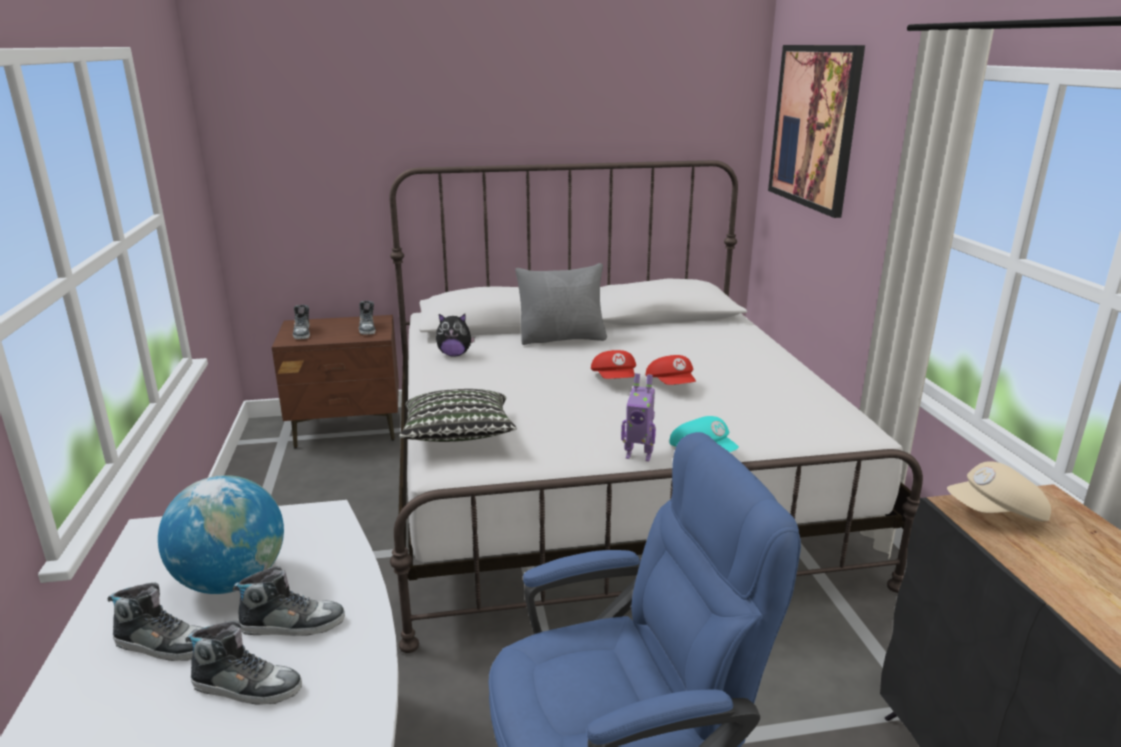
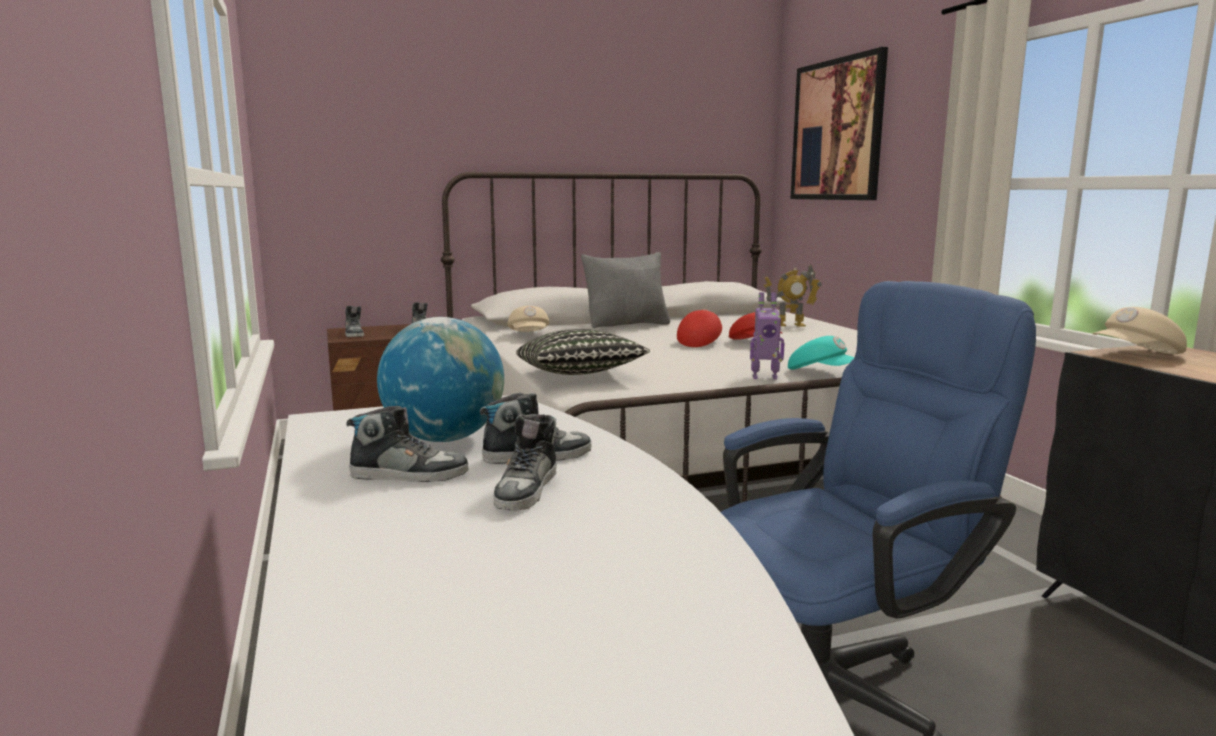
camera: 10 degrees left, 10 degrees down
(247, 686) = (527, 490): shoe -> shoe turned 105 degrees clockwise
(454, 354) = (529, 335): plush toy -> beige cap
(615, 380) = (700, 342): red cap -> red cap turned 135 degrees counterclockwise
(731, 350) = (790, 325): none -> toy robot

